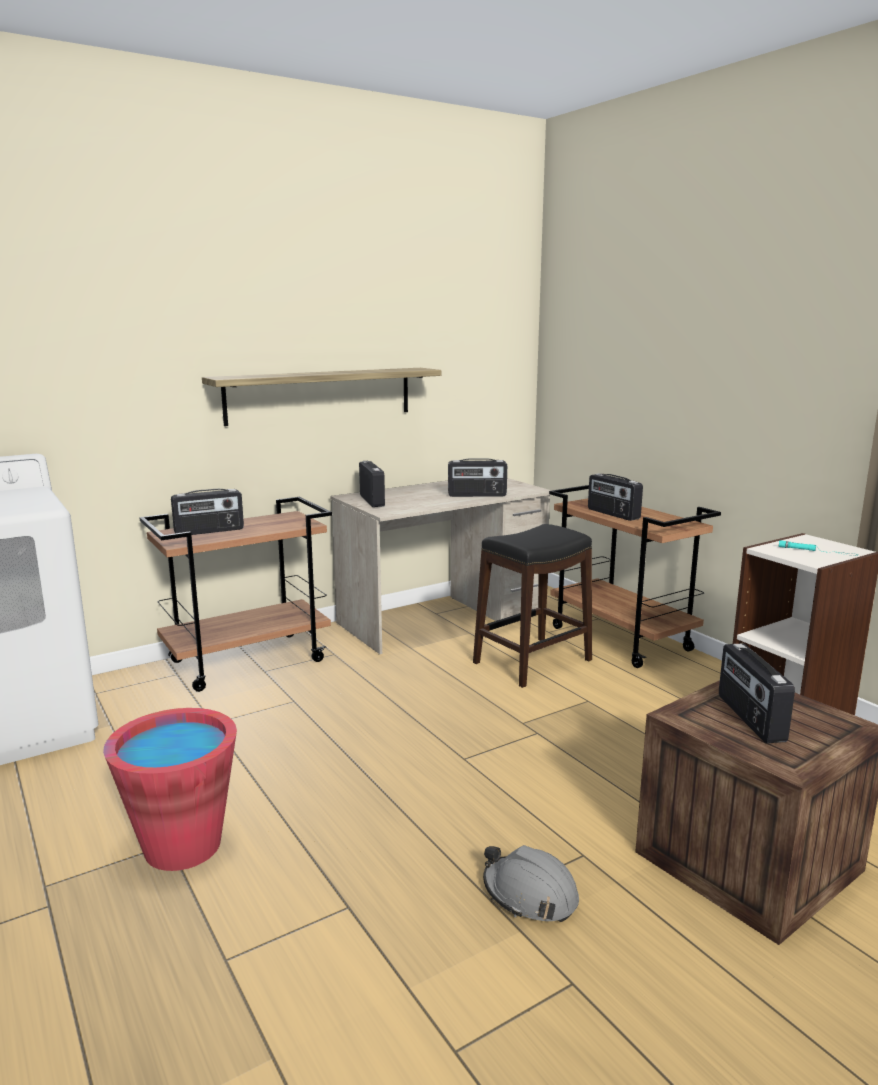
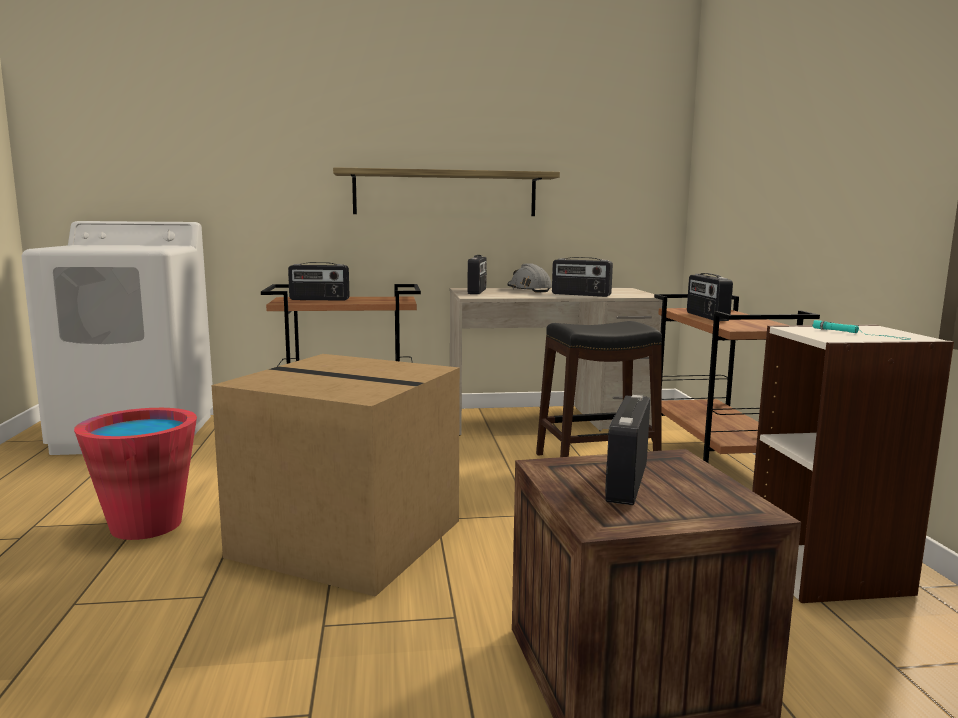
camera: 25 degrees right, 5 degrees down
(405, 804) = (344, 539): none -> cardboard box
(530, 895) = (362, 633): grey hard hat -> grey hard hat (529, 290)

